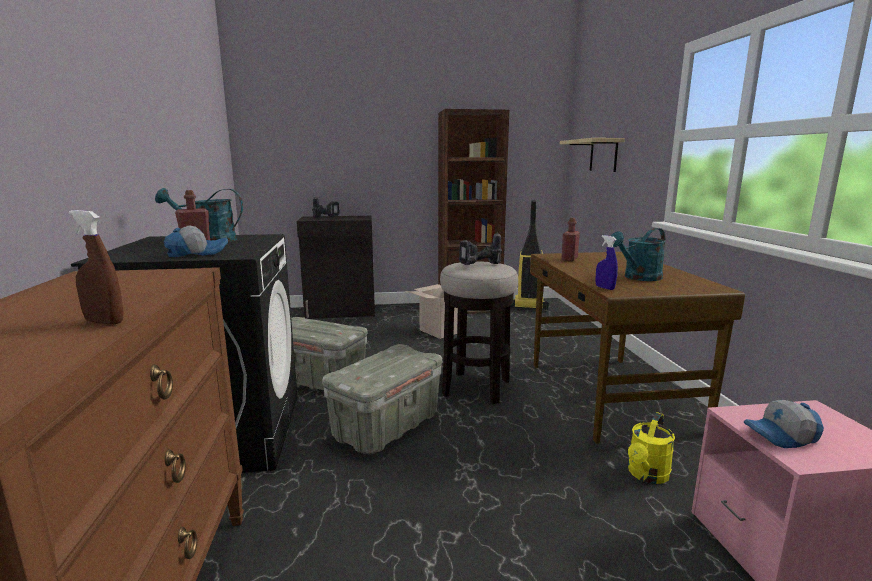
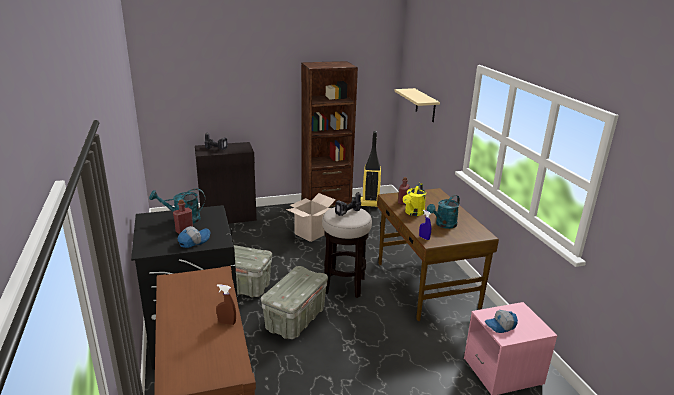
camera: 10 degrees left, 10 degrees up
(646, 475) = (444, 339): yellow watering can -> yellow watering can (413, 213)

